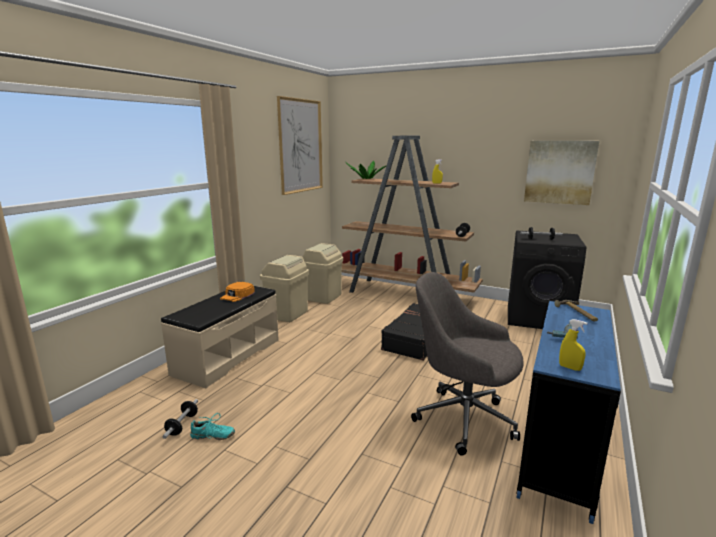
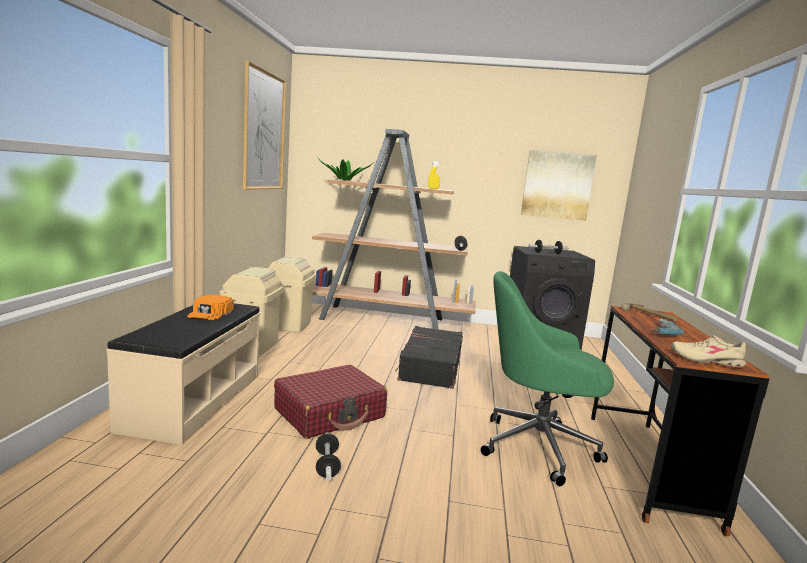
camera: 20 degrees left, 5 degrees down
(182, 425) = (171, 499): dumbbell -> dumbbell (327, 465)
(212, 436) = (229, 508): turquoise shoe -> none
(313, 374) = (330, 413): none -> red suitcase
(463, 419) = (536, 447): grey office chair -> green office chair
(559, 449) = (646, 466): blue desk -> brown desk
(570, 368) = (706, 360): yellow spray bottle -> beige shoe

